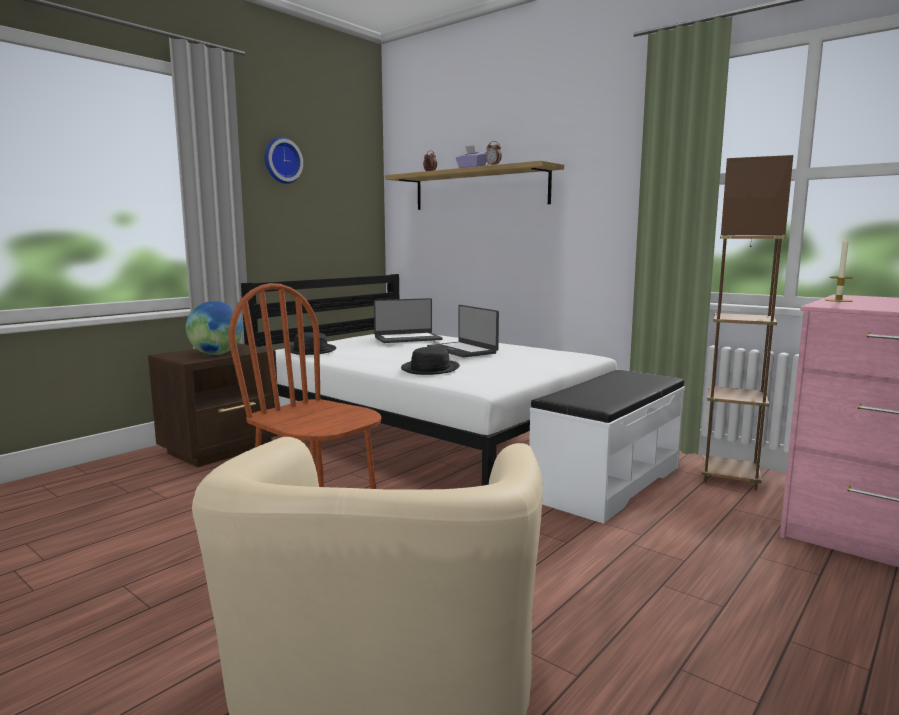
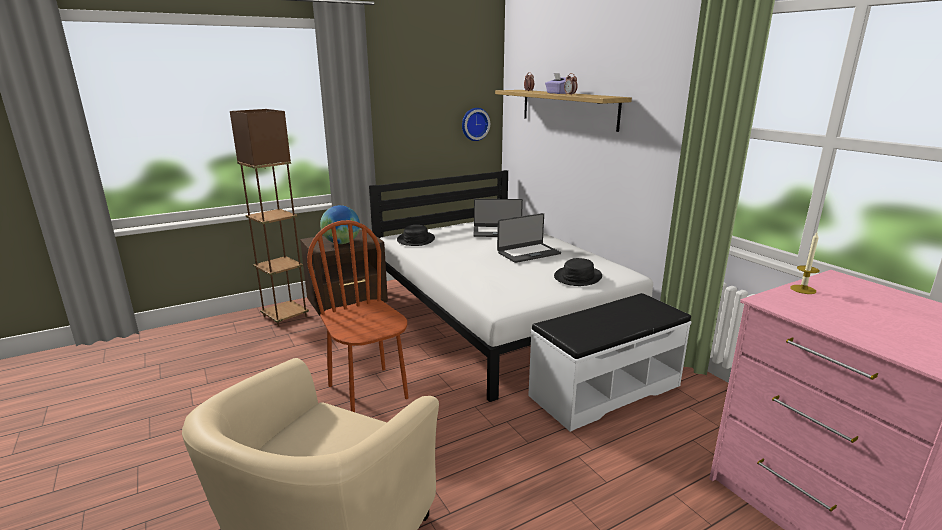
camera: 20 degrees right, 10 degrees up
(281, 160) = (408, 83): wall clock -> wall clock (474, 124)
(430, 368) = (482, 275): black hat -> black hat (578, 277)
(462, 350) = (528, 253): laptop -> laptop turned 105 degrees counterclockwise
(730, 477) = (719, 406): brown floor lamp -> brown floor lamp (285, 316)

